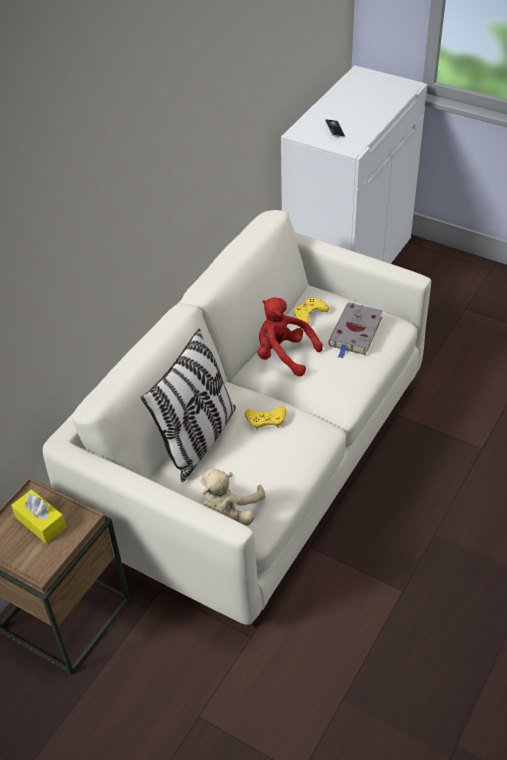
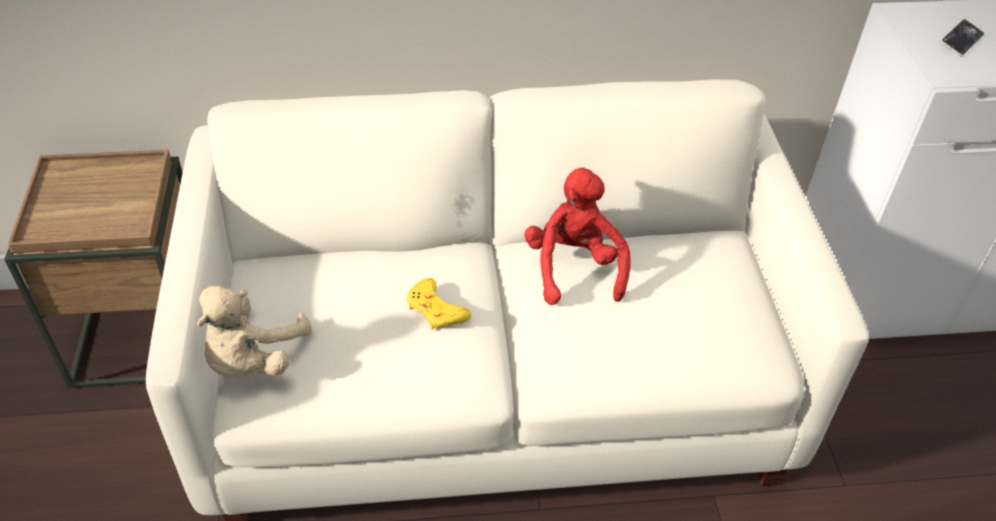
camera: 50 degrees right, 0 degrees up
(40, 522) = (109, 194): yellow tissue box -> none
(198, 440) = (353, 264): pillow -> none
(228, 513) = (253, 359): beige plush toy -> beige plush toy turned 60 degrees counterclockwise
(309, 314) = (677, 255): yellow game controller -> none
(355, 333) = (693, 321): grey book -> none

